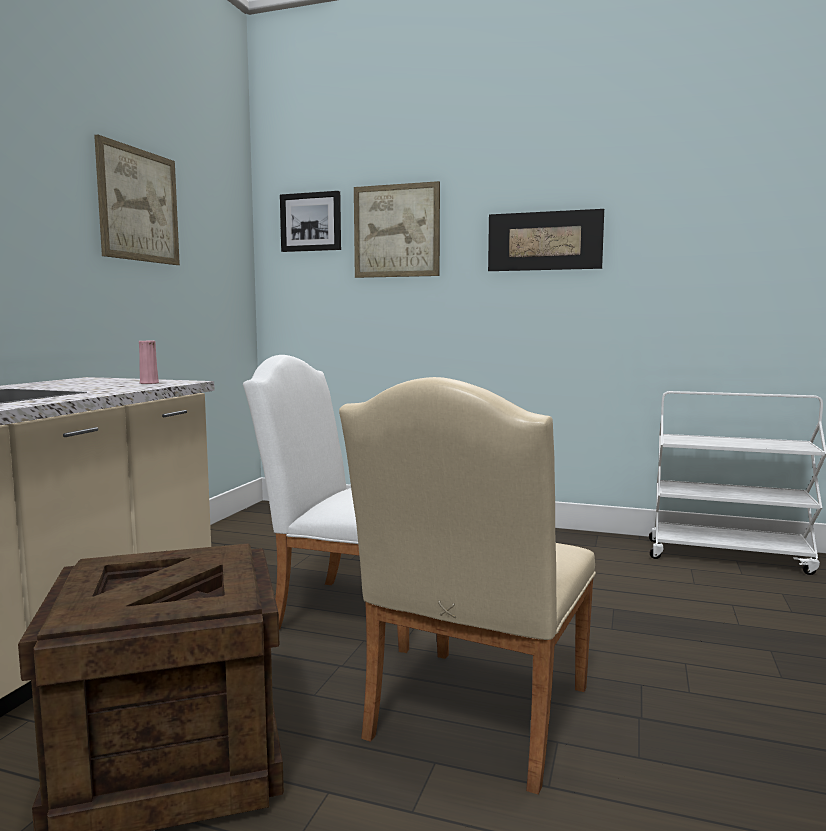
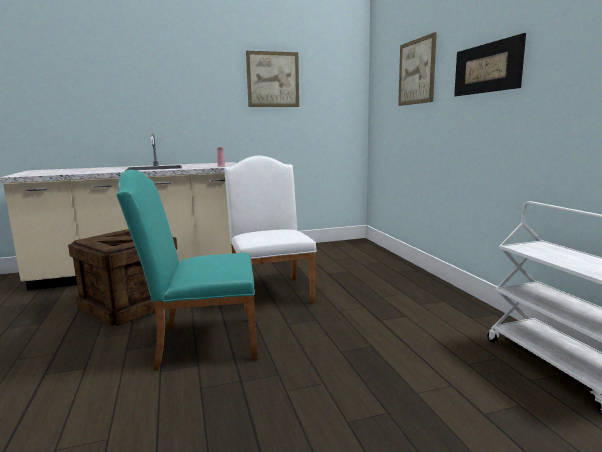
camera: 55 degrees right, 5 degrees up
(311, 222) = (386, 71): picture -> none
(473, 720) = (200, 342): beige chair -> turquoise chair

